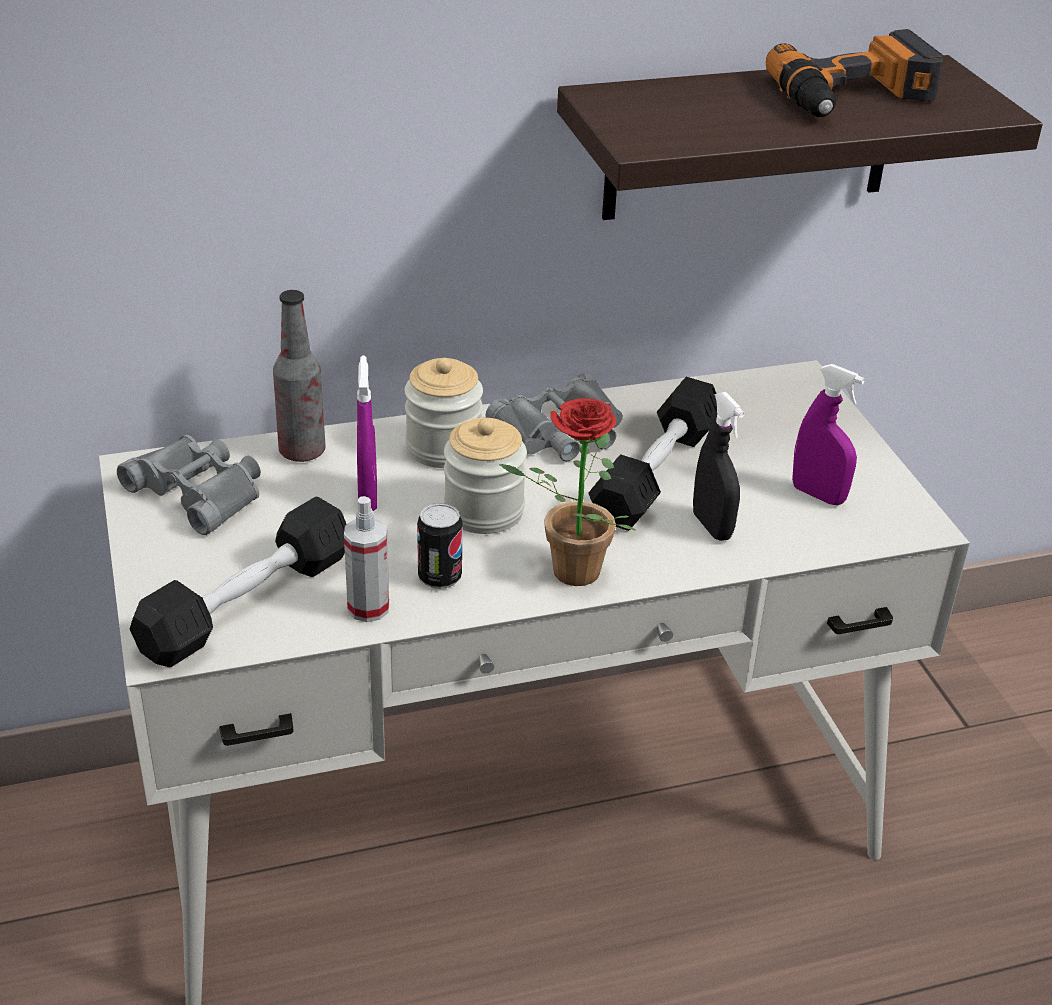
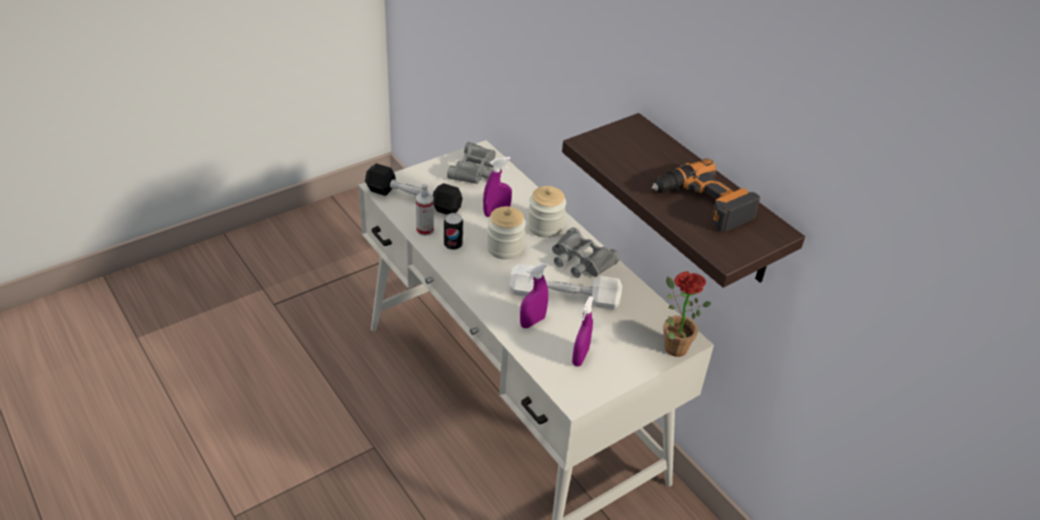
camera: 70 degrees right, 5 degrees up
(302, 452) = (518, 188): bottle -> none
(566, 573) = (473, 280): potted plant -> potted plant (671, 345)
(655, 474) = (564, 297): black dumbbell -> white dumbbell
(712, 526) = (532, 322): black spray bottle -> purple spray bottle

